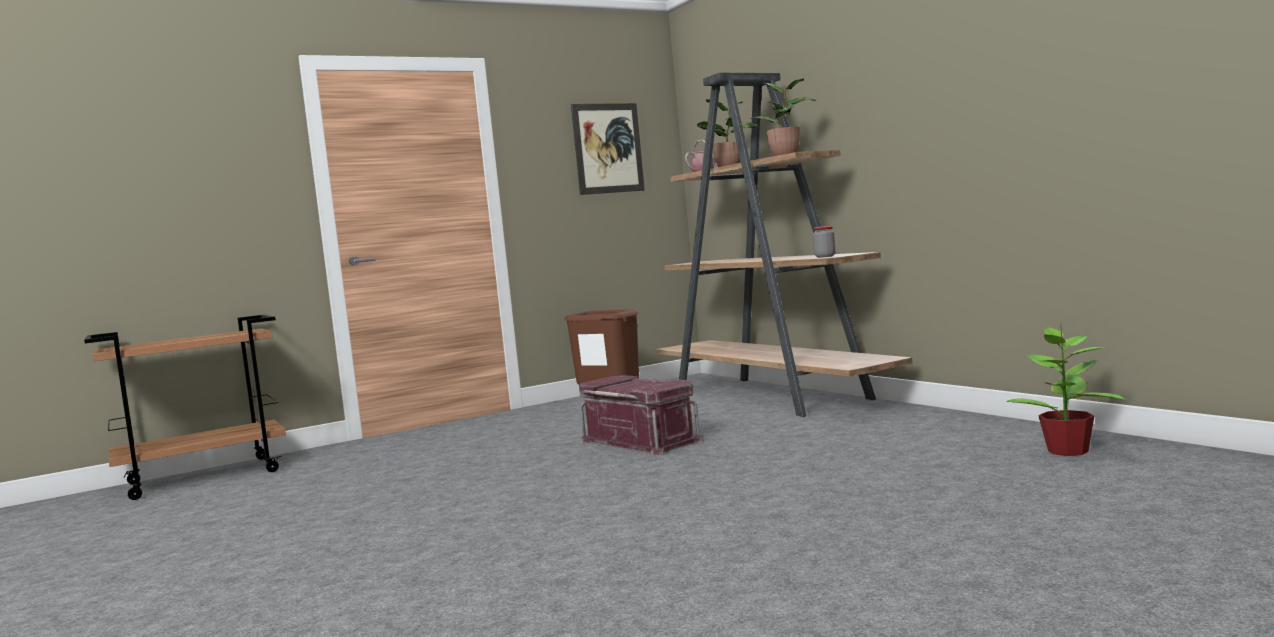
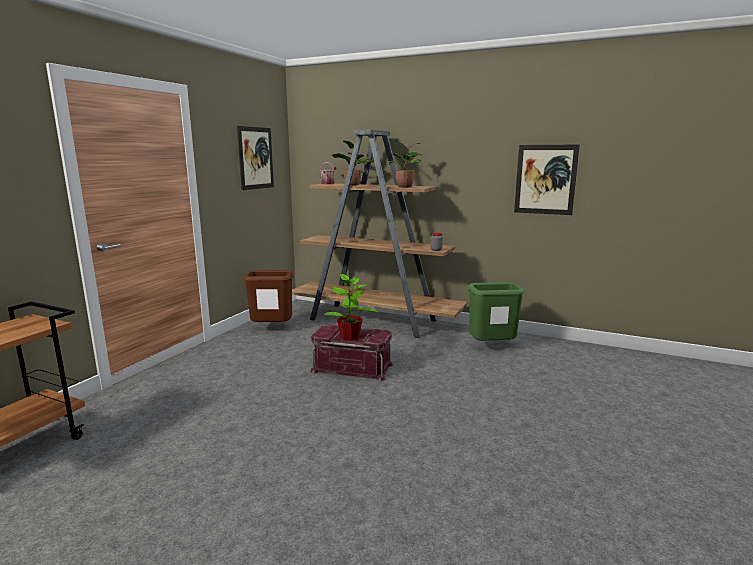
camera: 35 degrees left, 10 degrees up
(910, 432) = (491, 347): none -> green trash can
(1012, 102) = (545, 179): none -> picture
(1067, 451) = (578, 356): potted plant -> potted plant (350, 337)

